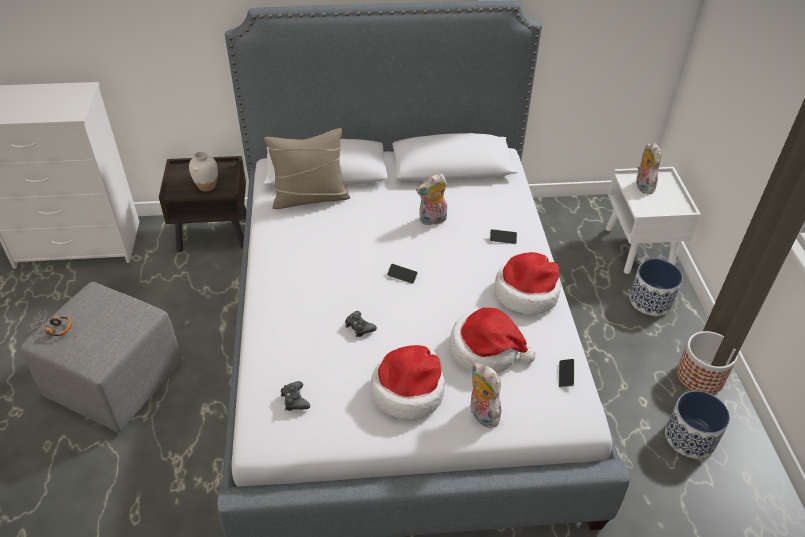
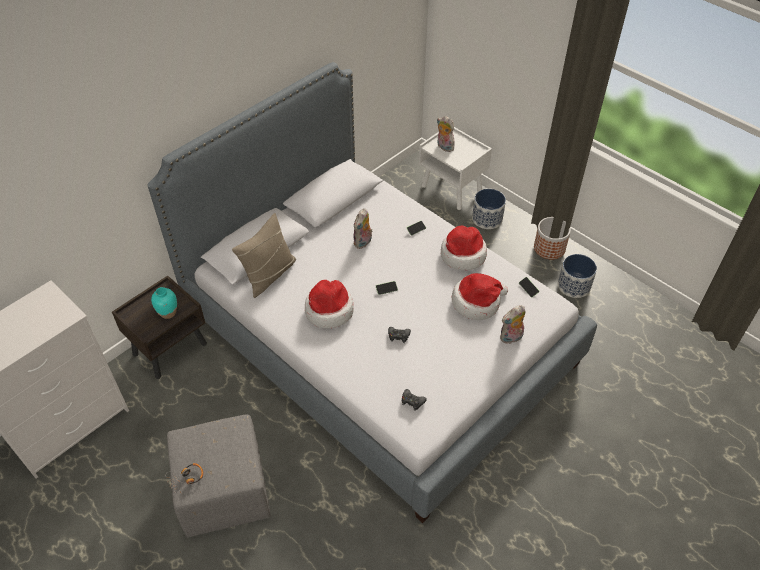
camera: 40 degrees left, 5 degrees up
(207, 186) = (168, 313): white vase -> turquoise vase
(408, 390) = (463, 352): hat -> hat (328, 310)
(481, 414) = (511, 338): plush toy -> plush toy turned 45 degrees counterclockwise

